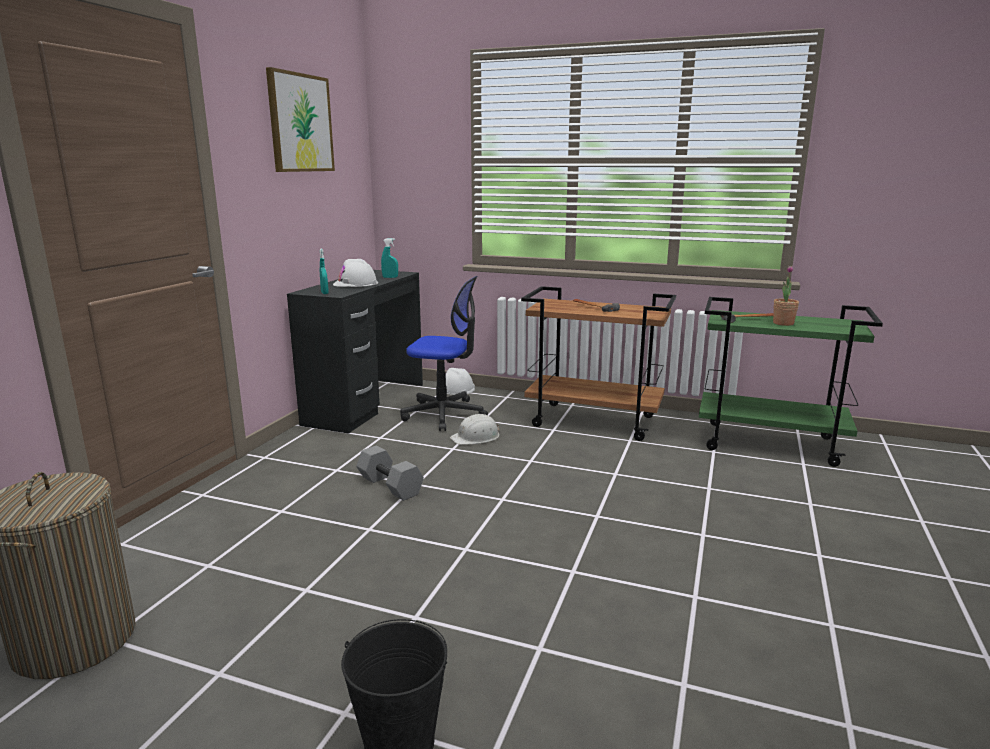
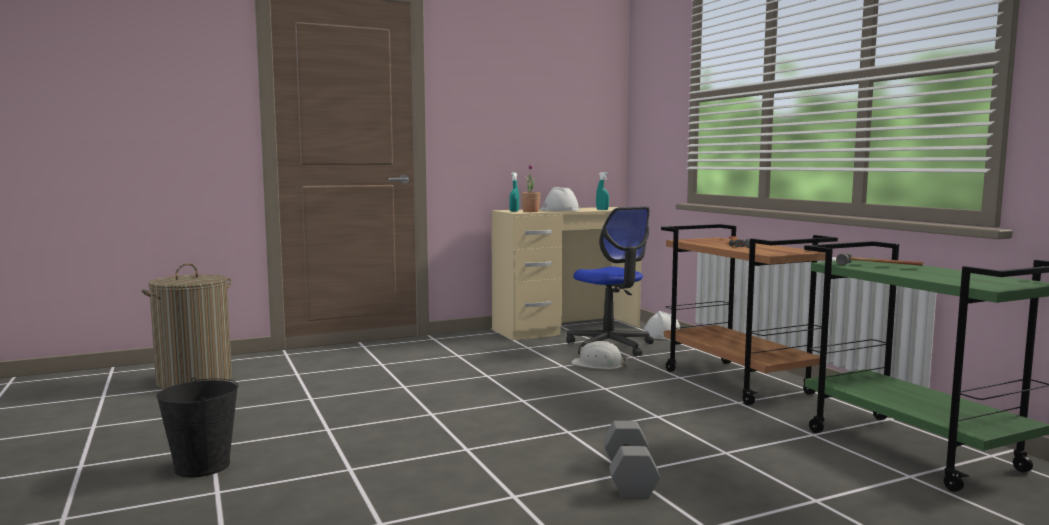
camera: 45 degrees right, 10 degrees down
(300, 123) = (530, 70): picture -> none
(365, 403) = (566, 328): black desk -> beige desk
(391, 486) = (469, 372): grey dumbbell -> grey dumbbell (631, 478)
(783, 323) = (910, 272): potted plant -> potted plant (531, 211)

